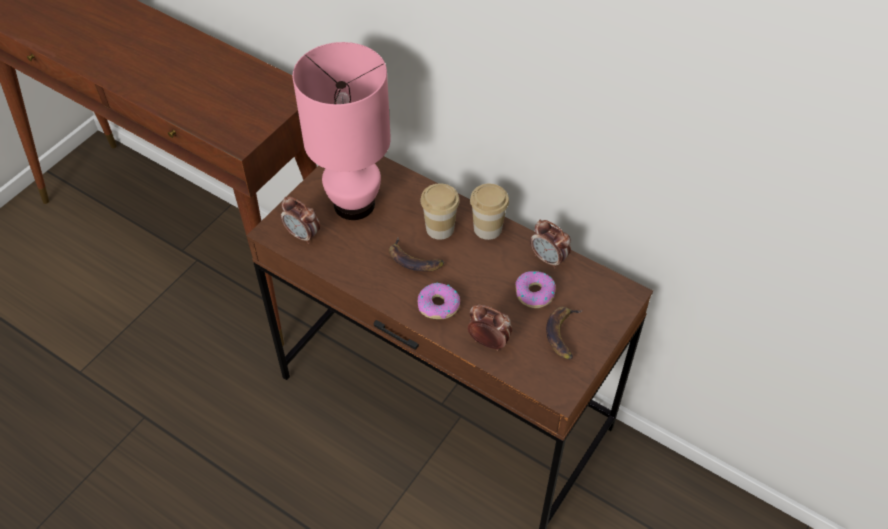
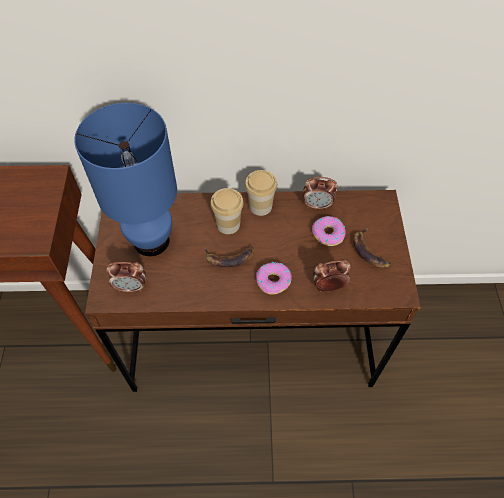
camera: 35 degrees left, 5 degrees up
(354, 203) = (151, 240): pink table lamp -> blue table lamp

